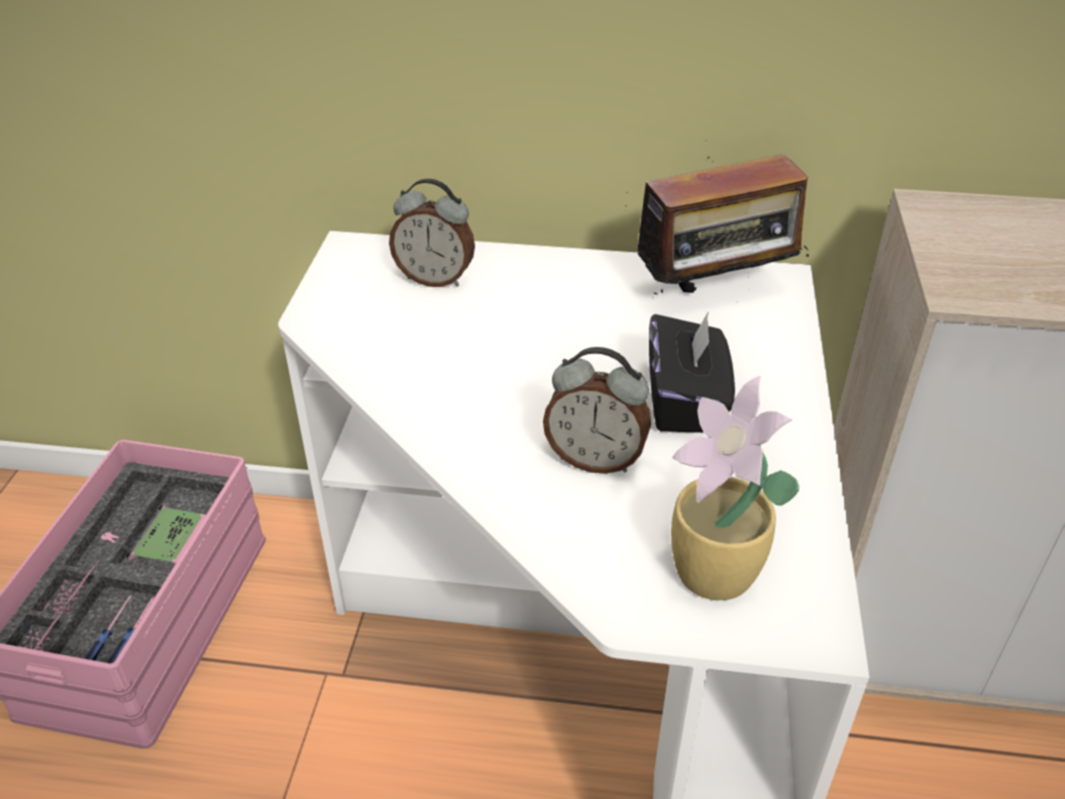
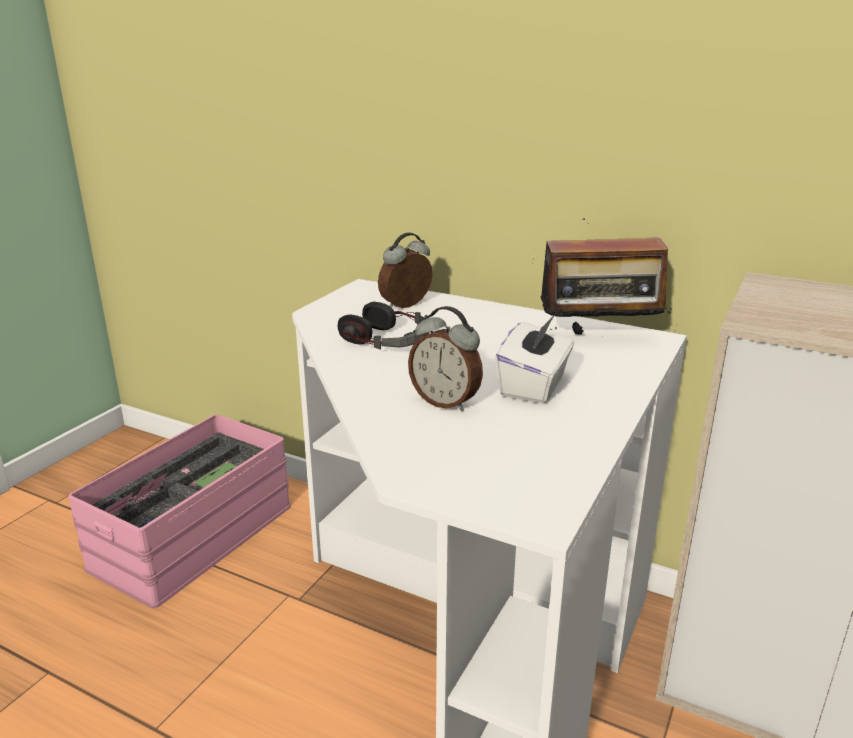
camera: 20 degrees right, 15 degrees down
(435, 279) = (407, 306): alarm clock -> alarm clock turned 105 degrees clockwise
(448, 354) = (386, 339): none -> headphones
(685, 402) = (534, 386): black tissue box -> white tissue box
(714, 577) = (484, 474): potted plant -> none

